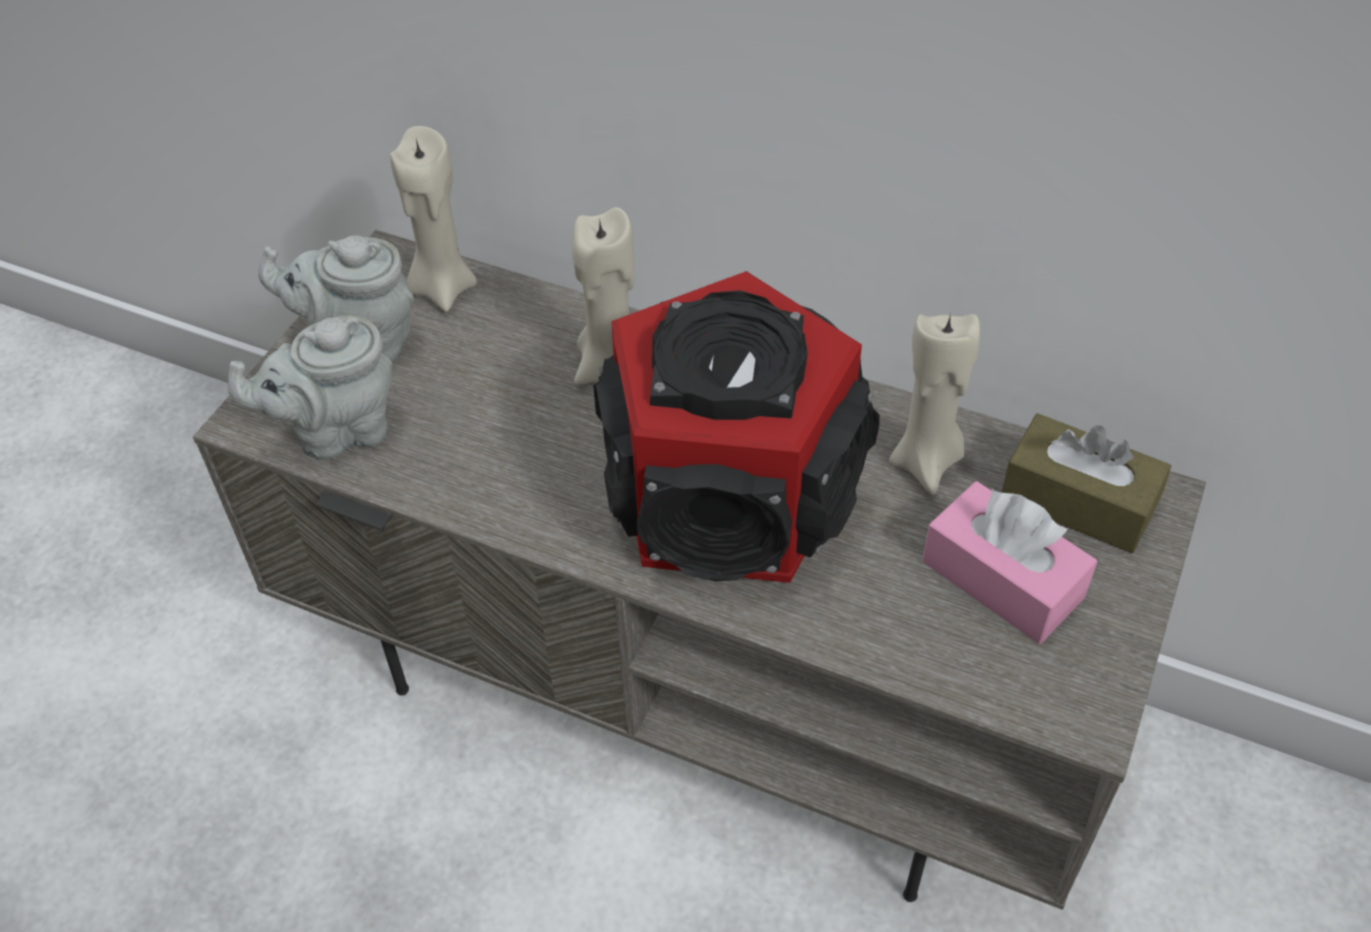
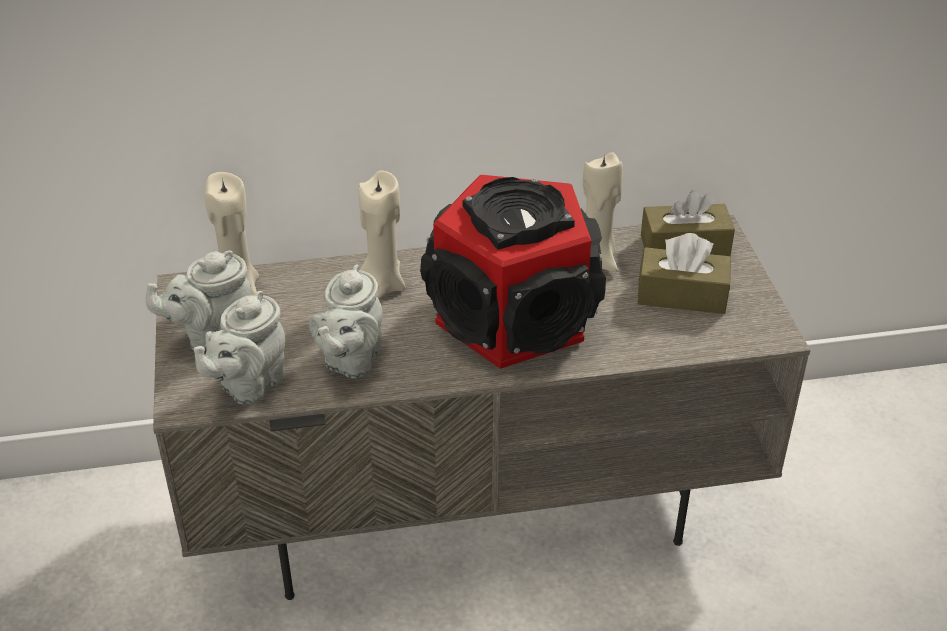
camera: 35 degrees left, 10 degrees down
(478, 456) = (350, 360): none -> grey teapot
(1002, 579) = (682, 295): pink tissue box -> brown tissue box

